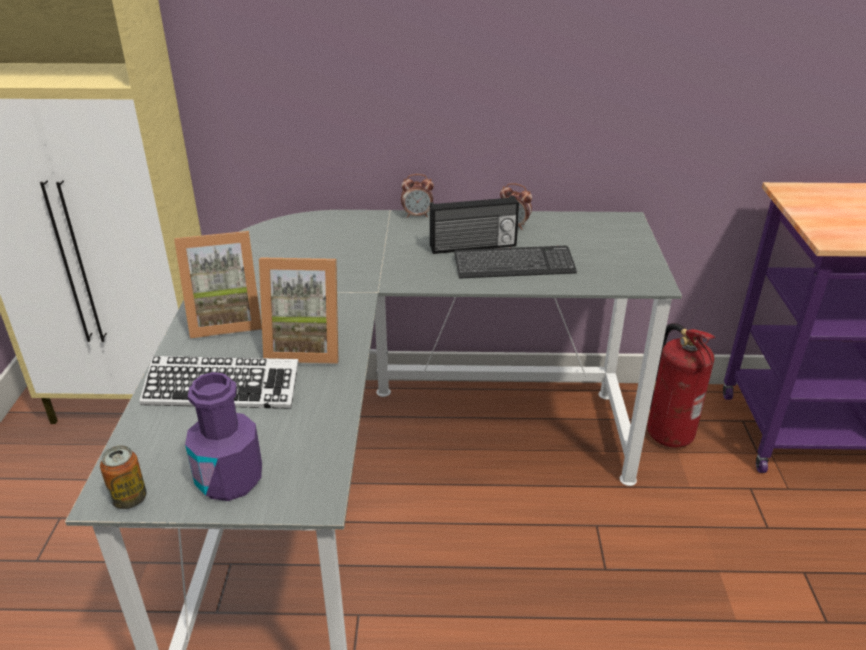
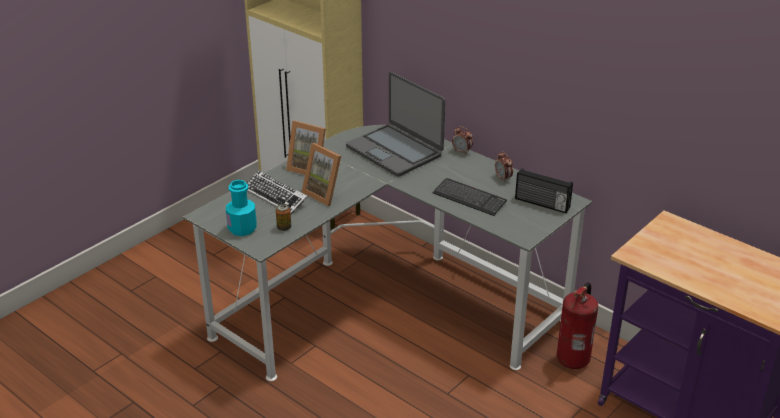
camera: 40 degrees right, 0 degrees up
(129, 499) = (206, 219): can -> can (284, 227)
(230, 479) = (242, 229): purple bottle -> turquoise bottle
(328, 246) = (395, 151): none -> laptop
(473, 247) = (464, 180): radio -> radio (541, 204)

